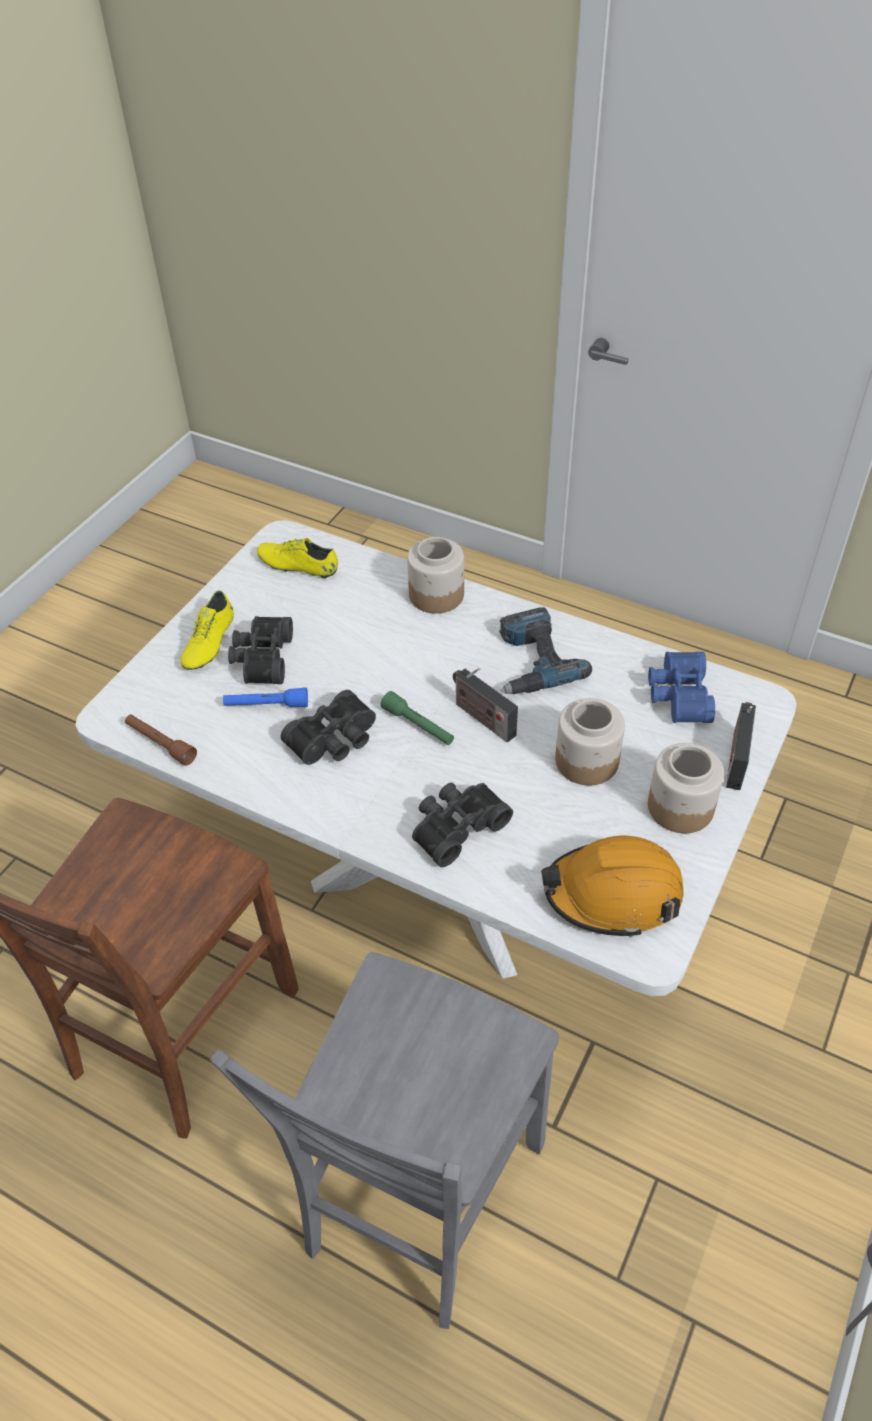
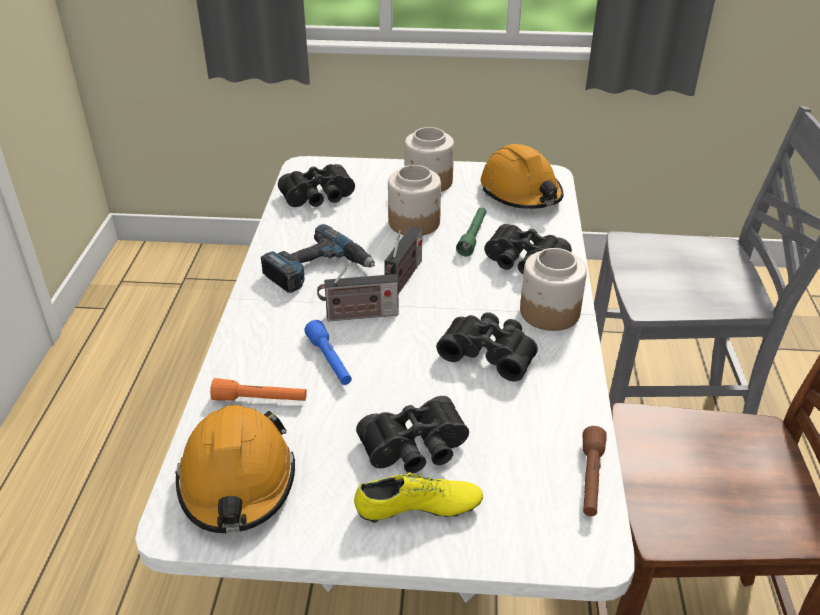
camera: 115 degrees left, 10 degrees down
(266, 705) = (480, 417): blue flashlight -> blue flashlight (330, 361)
(298, 566) = (237, 482): yellow shoe -> orange hard hat
(371, 590) = (260, 400): none -> orange flashlight
(418, 726) = (436, 310): green flashlight -> green flashlight (473, 236)
(437, 595) = (248, 349): jar -> jar (549, 312)
(677, 695) = (319, 198): blue binoculars -> black binoculars
(736, 757) = (367, 169): radio -> radio (358, 315)

